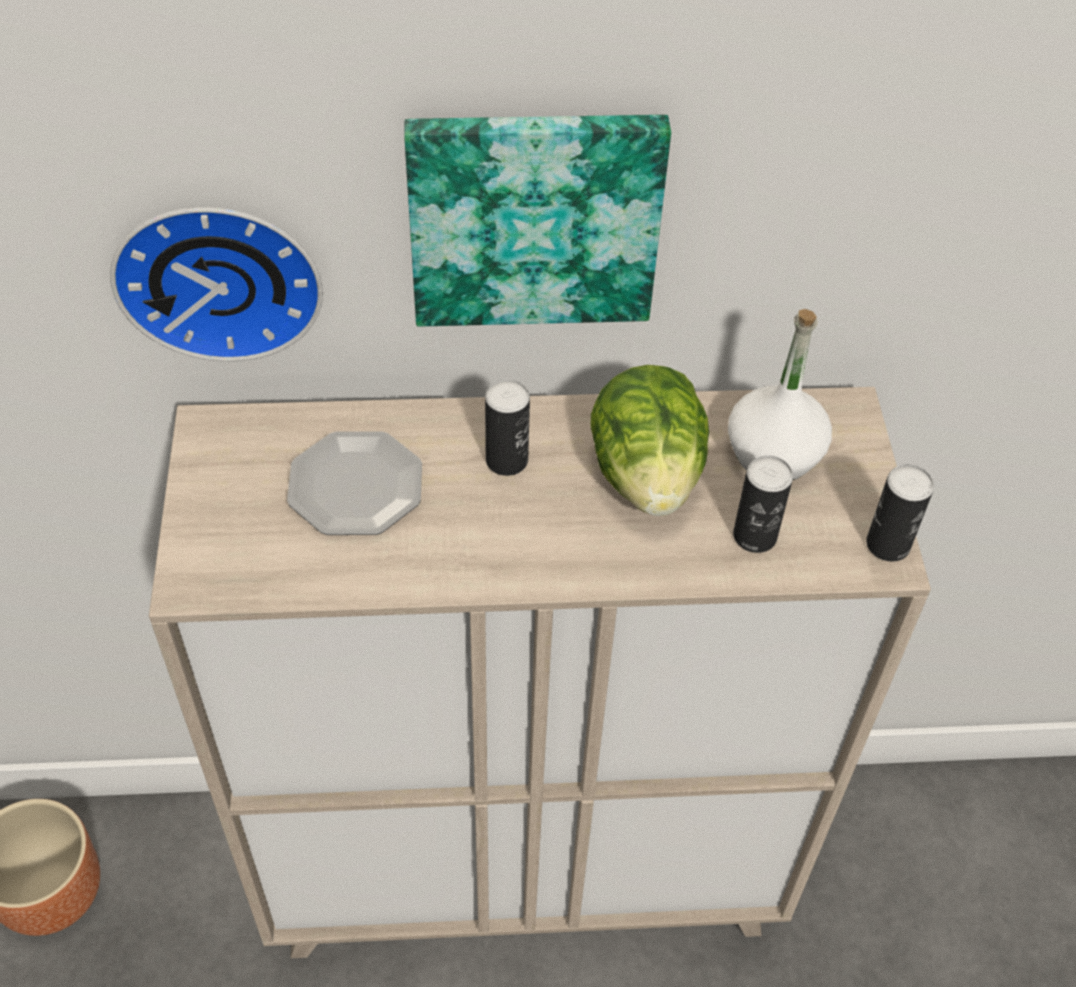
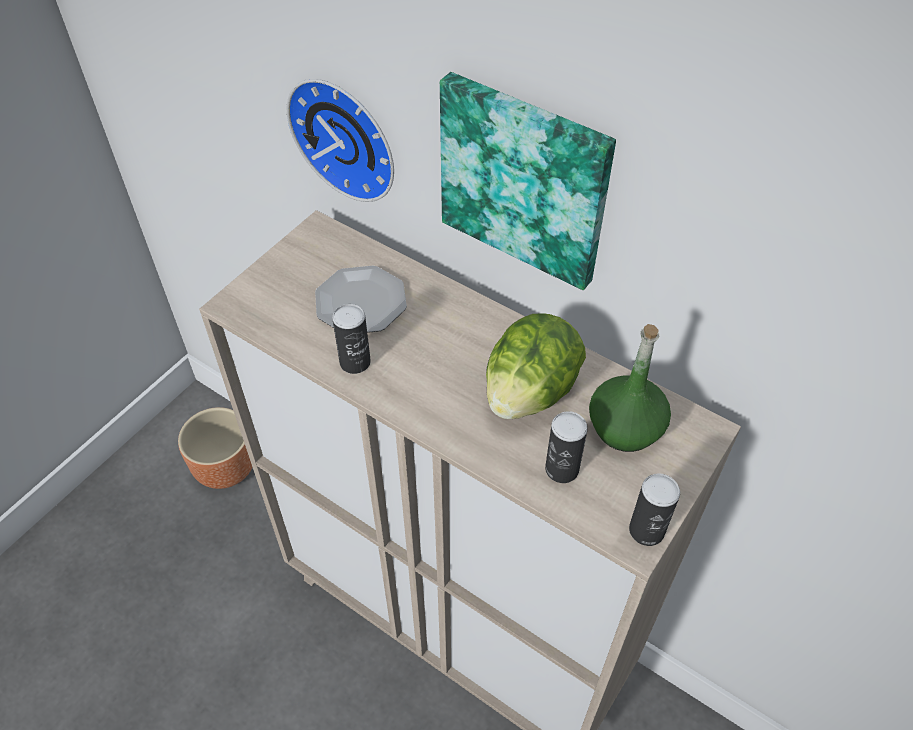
camera: 40 degrees right, 0 degrees up
(506, 460) = (456, 335): can -> can (355, 362)
(774, 453) = (625, 427): white bottle -> green bottle

